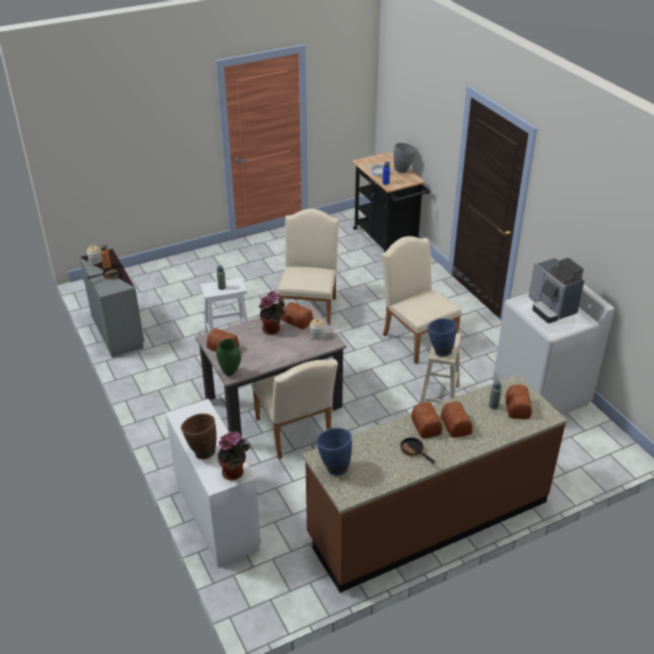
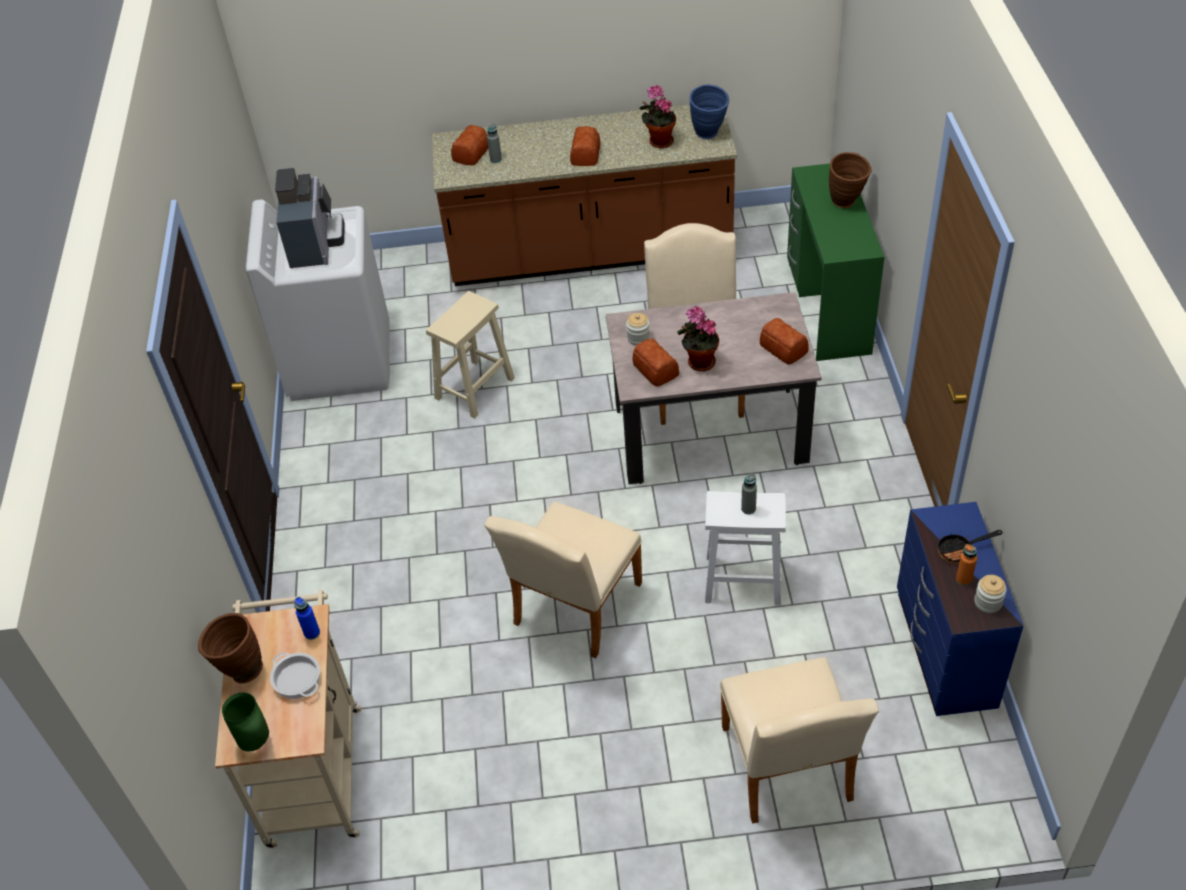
camera: 155 degrees left, 10 degrees up
(118, 331) = (944, 650): grey dresser -> blue dresser
(216, 515) = (828, 308): white desk -> green desk
(229, 373) = (785, 306): green vase -> green vase (257, 742)
(235, 473) = (813, 176): potted plant -> potted plant (659, 141)
(387, 241) = (314, 766): black cart -> beige cart
(404, 170) = (239, 670): grey vase -> brown vase
(414, 452) = (616, 133): frying pan -> none
(416, 337) = (434, 497): beige chair -> beige chair (788, 771)
(439, 351) = (476, 309): blue vase -> none
(455, 425) = (554, 149): bread -> none

